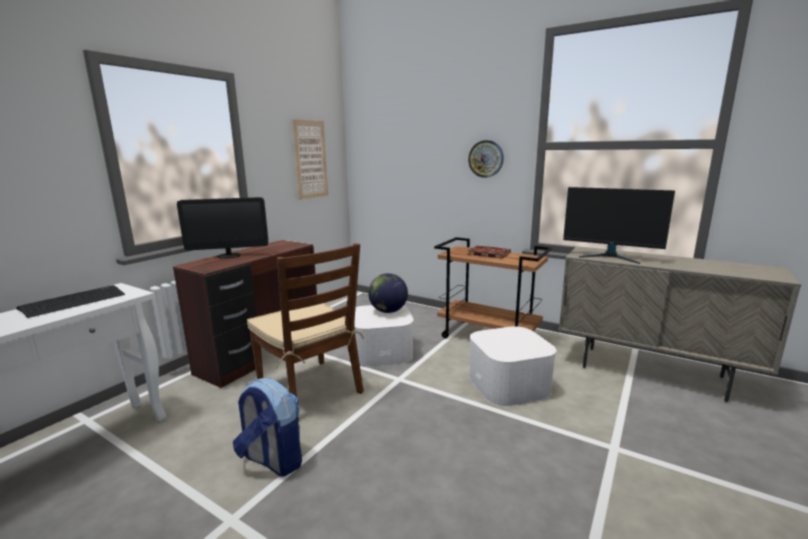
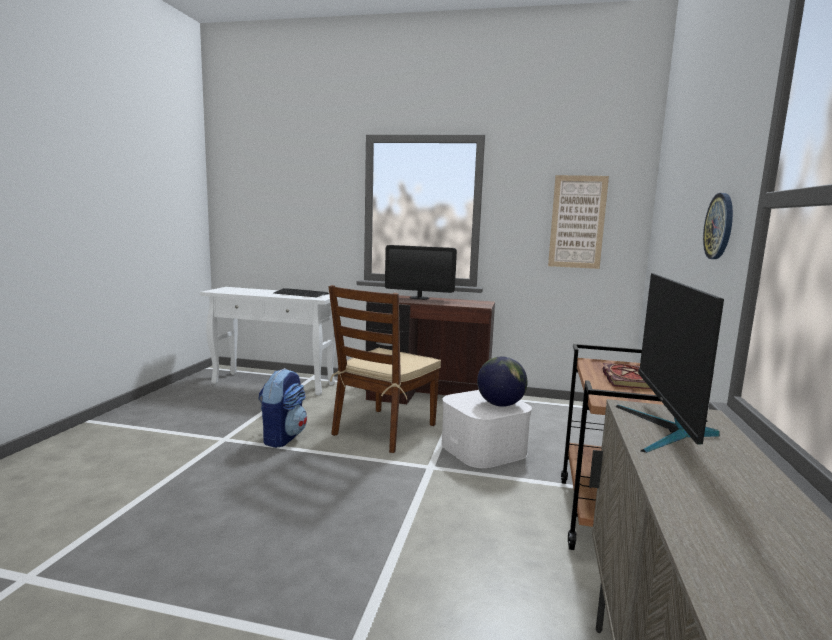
camera: 70 degrees right, 5 degrees down
(229, 255) = (419, 298): monitor -> monitor turned 45 degrees counterclockwise
(509, 384) = (473, 544): white storage box -> none

